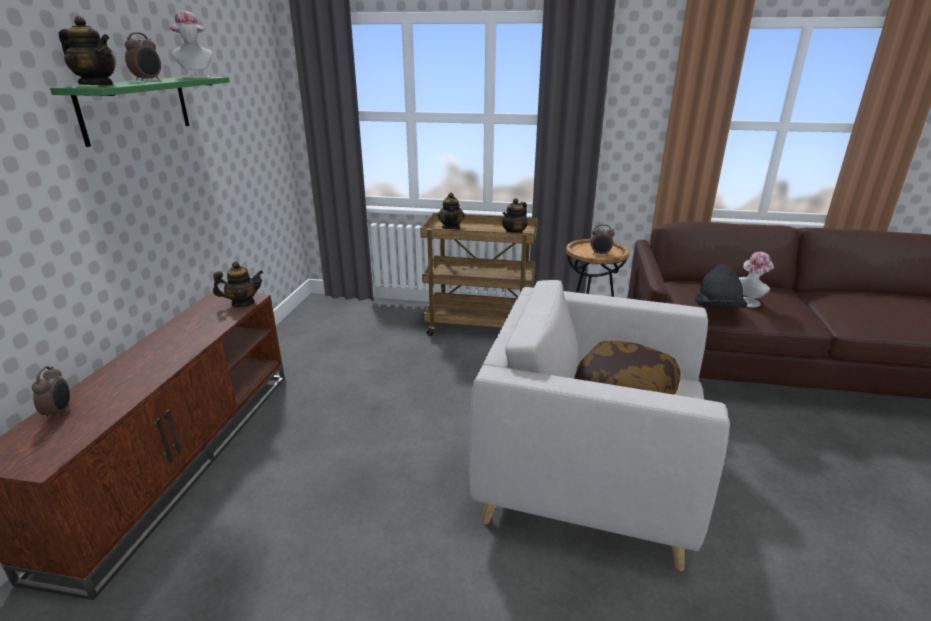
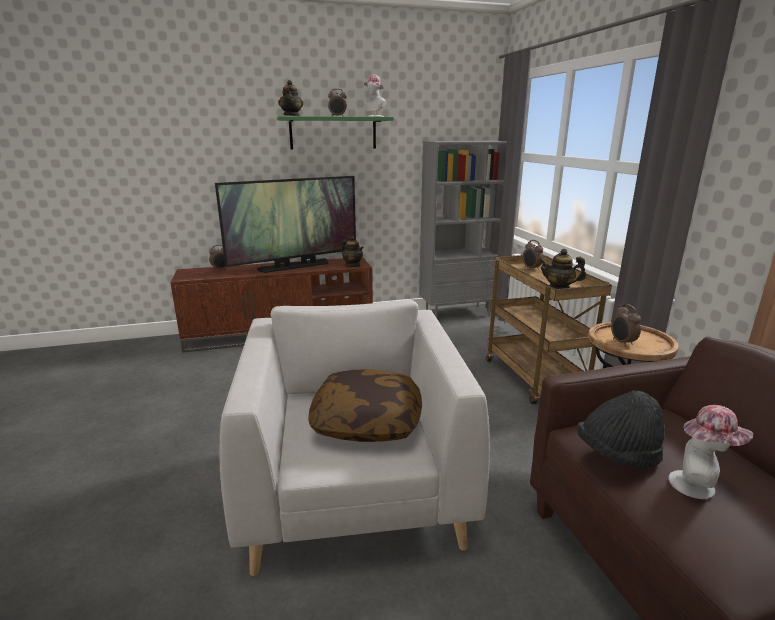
camera: 65 degrees right, 5 degrees down
(172, 342) = (294, 266): none -> television
(310, 314) = (457, 313): none -> grey bookcase
(451, 228) = (531, 269): teapot -> alarm clock

